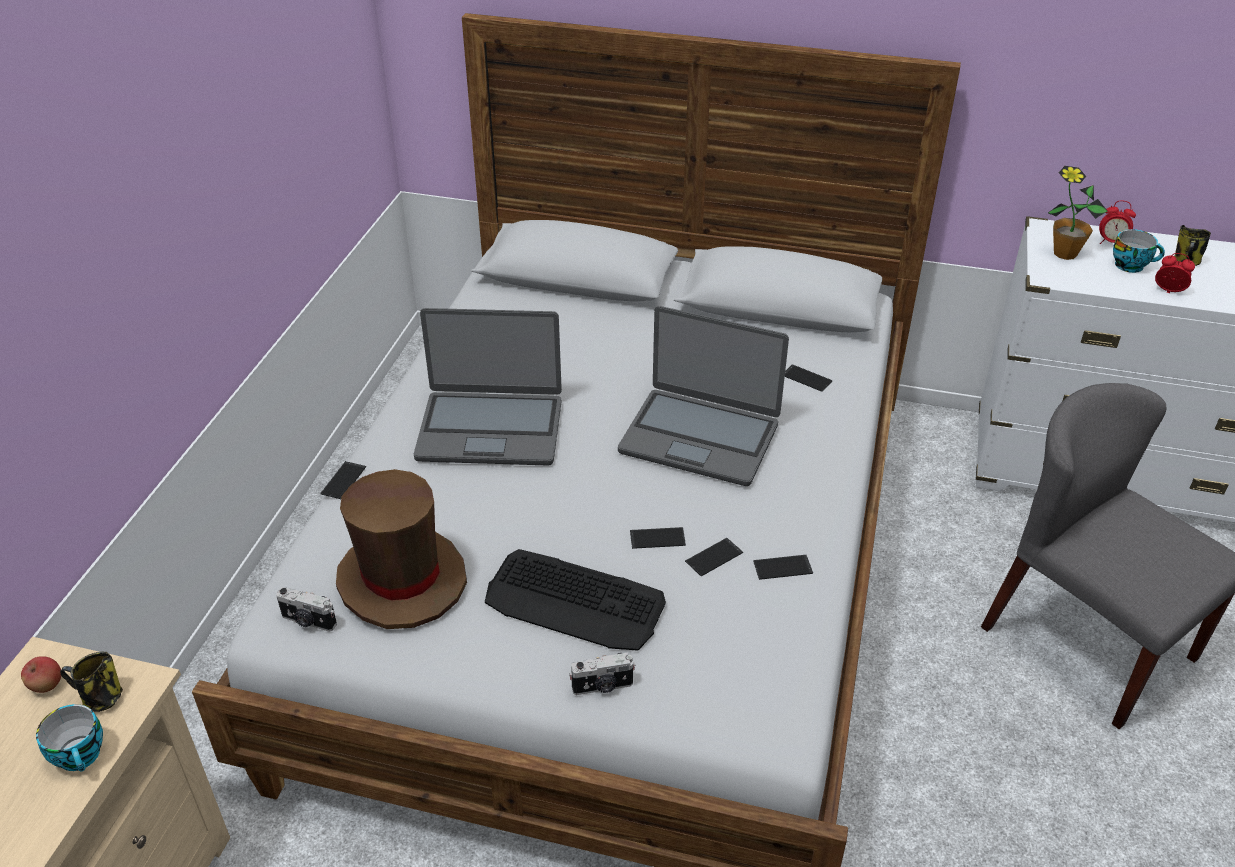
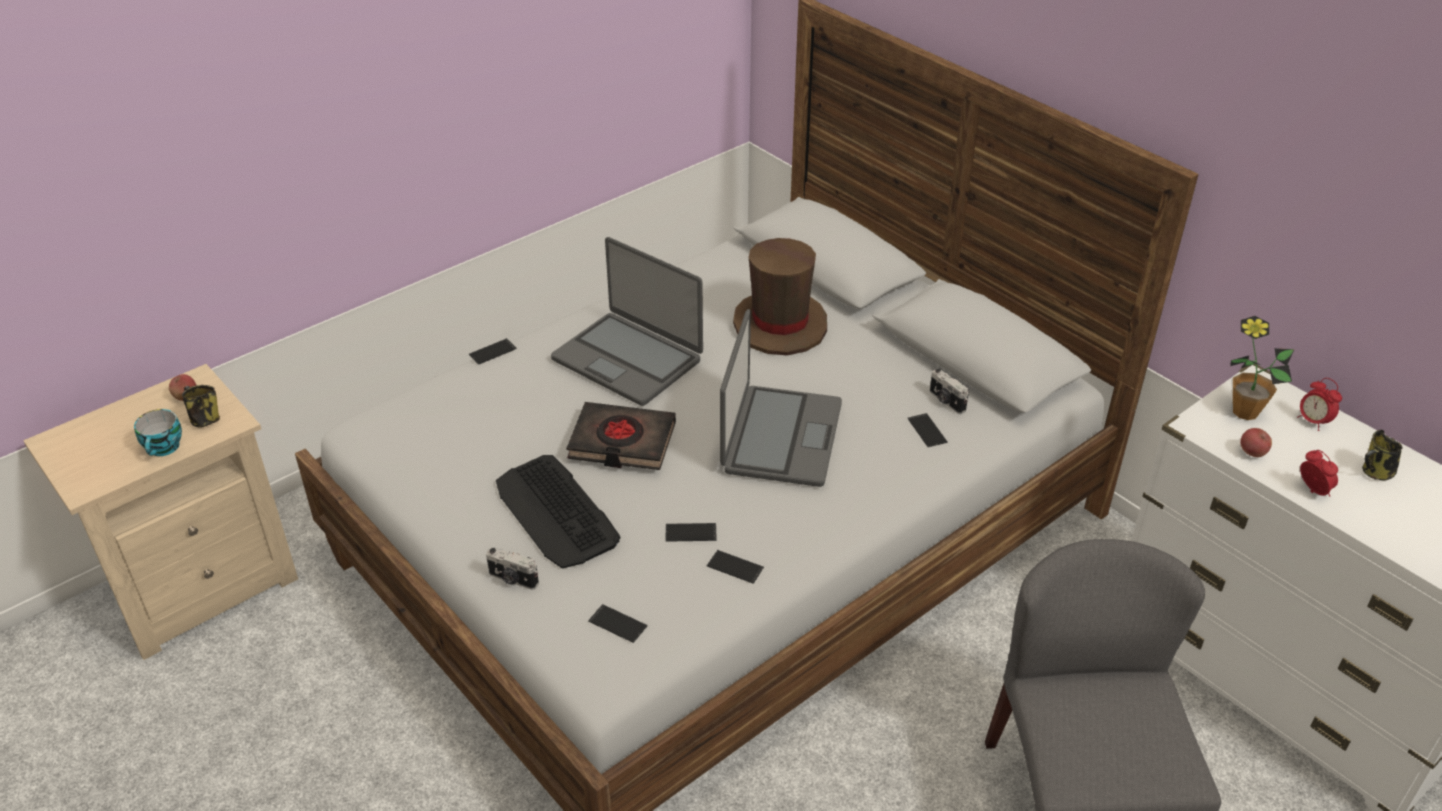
camera: 35 degrees right, 0 degrees up
(308, 621) = (377, 437): camera -> camera (946, 401)
(402, 579) = (458, 438): brown hat -> brown hat (780, 325)
(568, 506) = (622, 442): none -> black book
(657, 538) = (664, 498): phone -> phone (617, 624)
(700, 437) = (780, 437): laptop -> laptop turned 135 degrees counterclockwise
(1103, 281) = (1252, 453): none -> apple
(1131, 265) = (1305, 451): cup -> none

